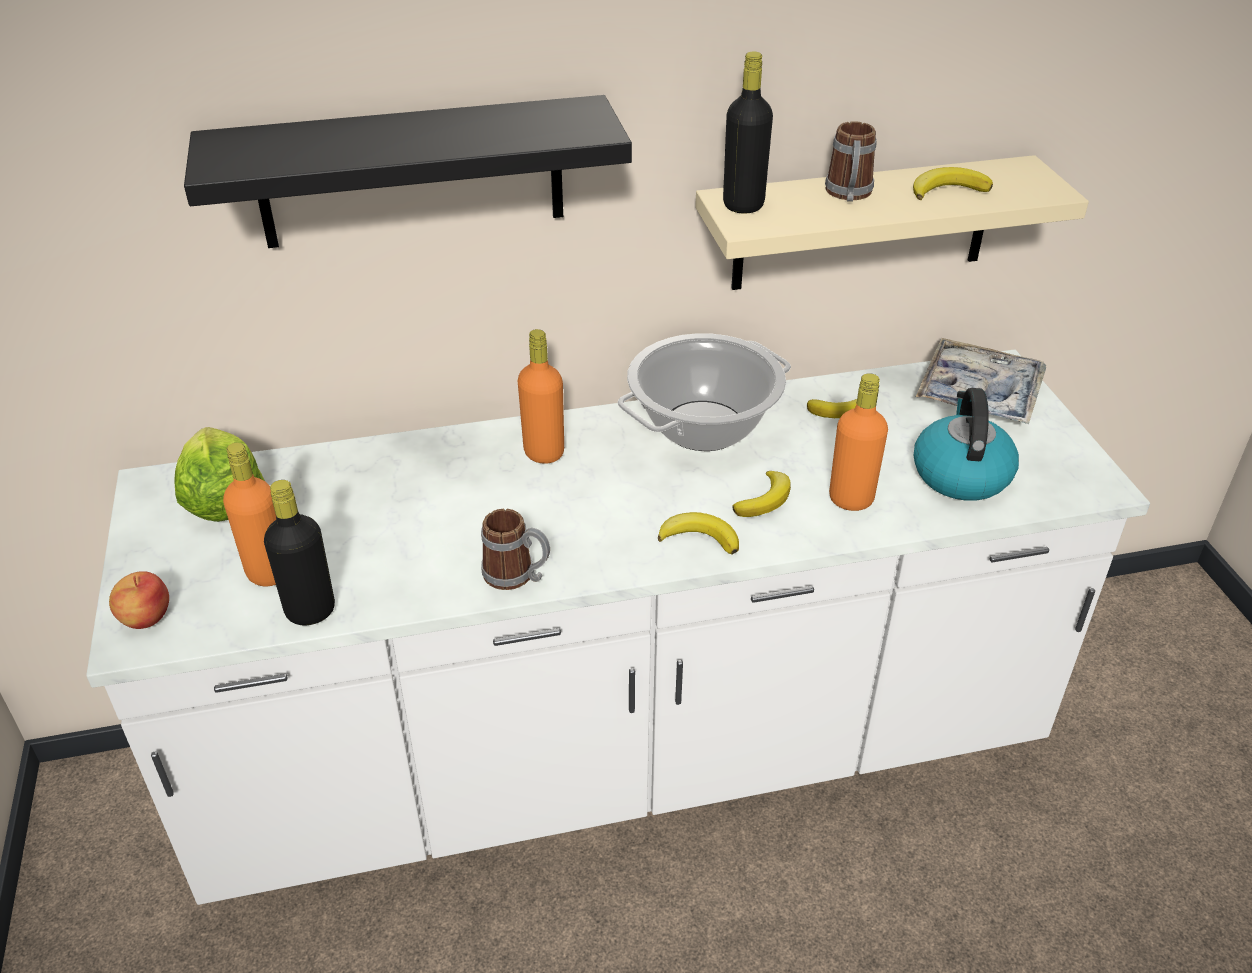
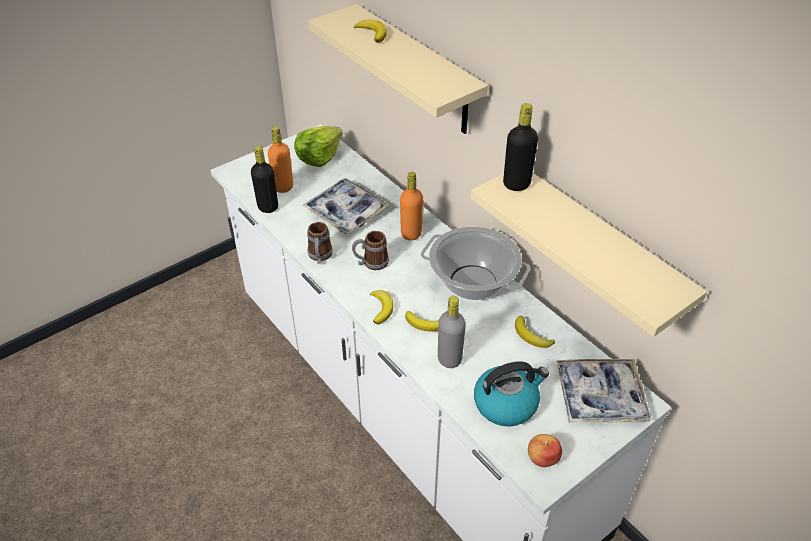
camera: 65 degrees right, 5 degrees up
(145, 617) = (244, 169): apple -> apple (542, 458)
(411, 173) = (417, 71): black shelf -> beige shelf
(422, 510) = (346, 212): none -> tray
(848, 195) = (564, 219): mug -> mug (371, 263)
(851, 499) = (449, 359): orange bottle -> grey bottle
(948, 190) = (609, 259): banana -> banana (372, 33)

